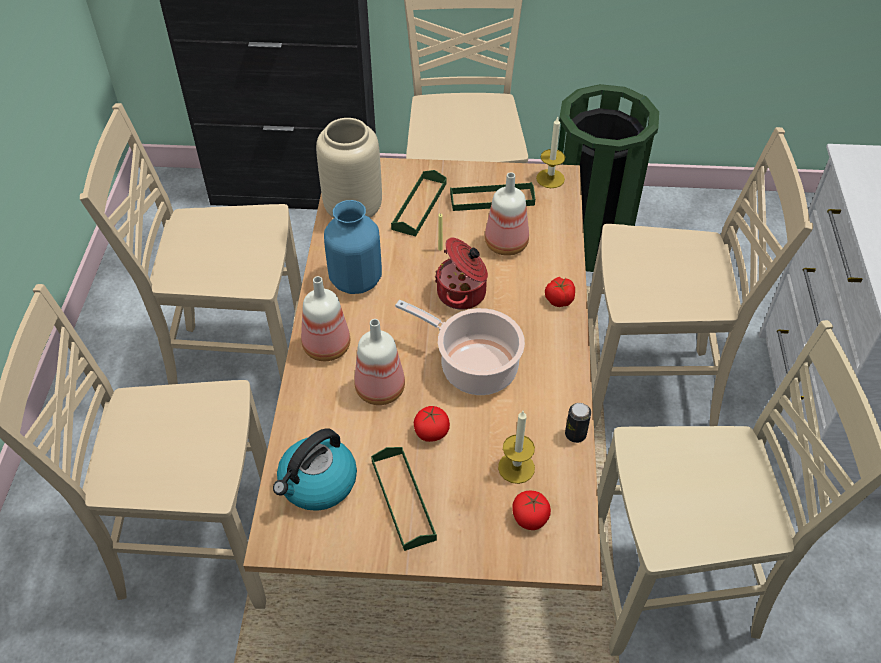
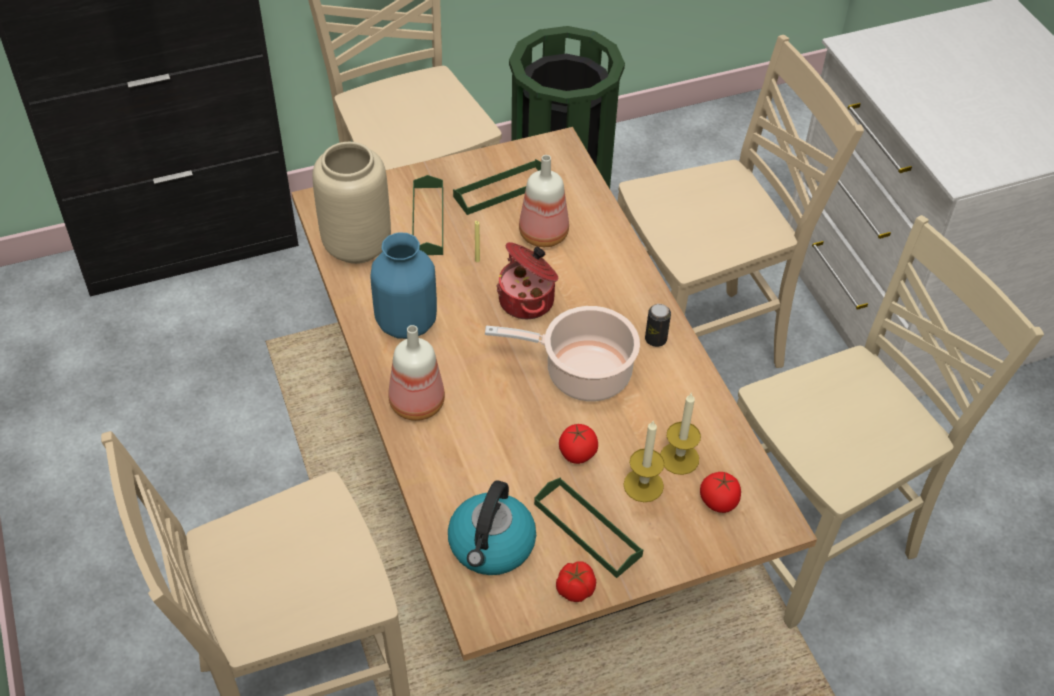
camera: 25 degrees left, 0 degrees up
(238, 363) = (232, 472): beige chair -> none
(382, 389) = (501, 428): bottle -> none
(550, 178) = (550, 150): candle -> candle (643, 485)
(558, 300) = (628, 276): tomato -> tomato (574, 589)
(575, 434) = (717, 406): can -> can (655, 339)

